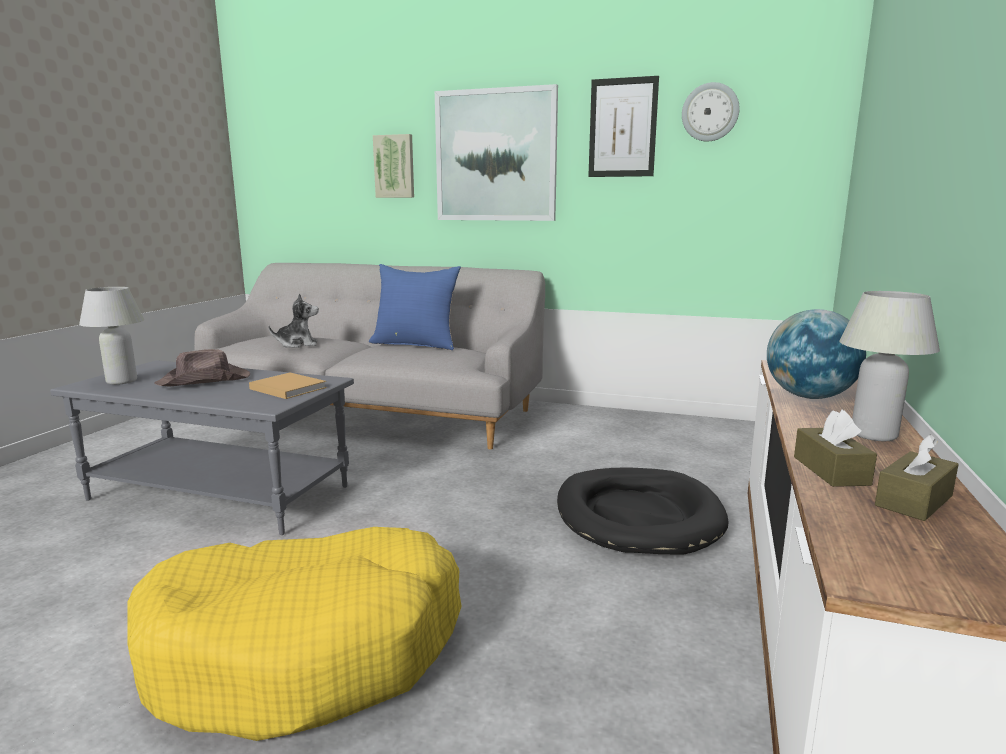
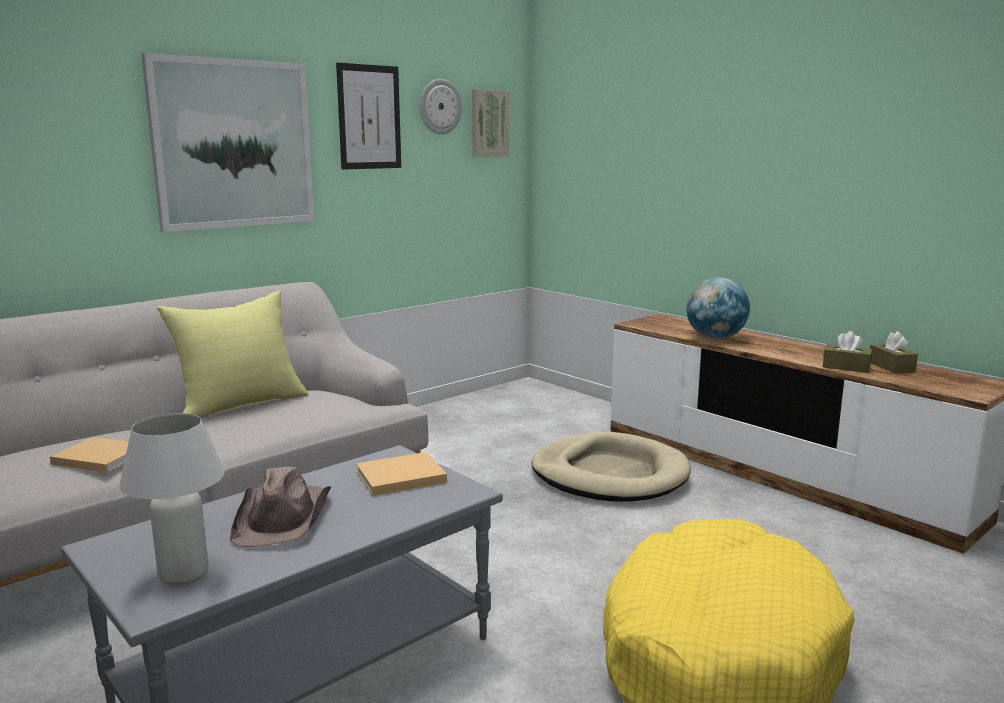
camera: 60 degrees left, 0 degrees up
(298, 344) = (98, 457): plush toy -> beige book
(394, 166) = (77, 157): picture -> picture (488, 123)
(416, 344) = (241, 404): blue pillow -> yellow pillow
(638, 516) = (610, 474): black dog bed -> beige dog bed
(873, 435) = (795, 347): white table lamp -> none

